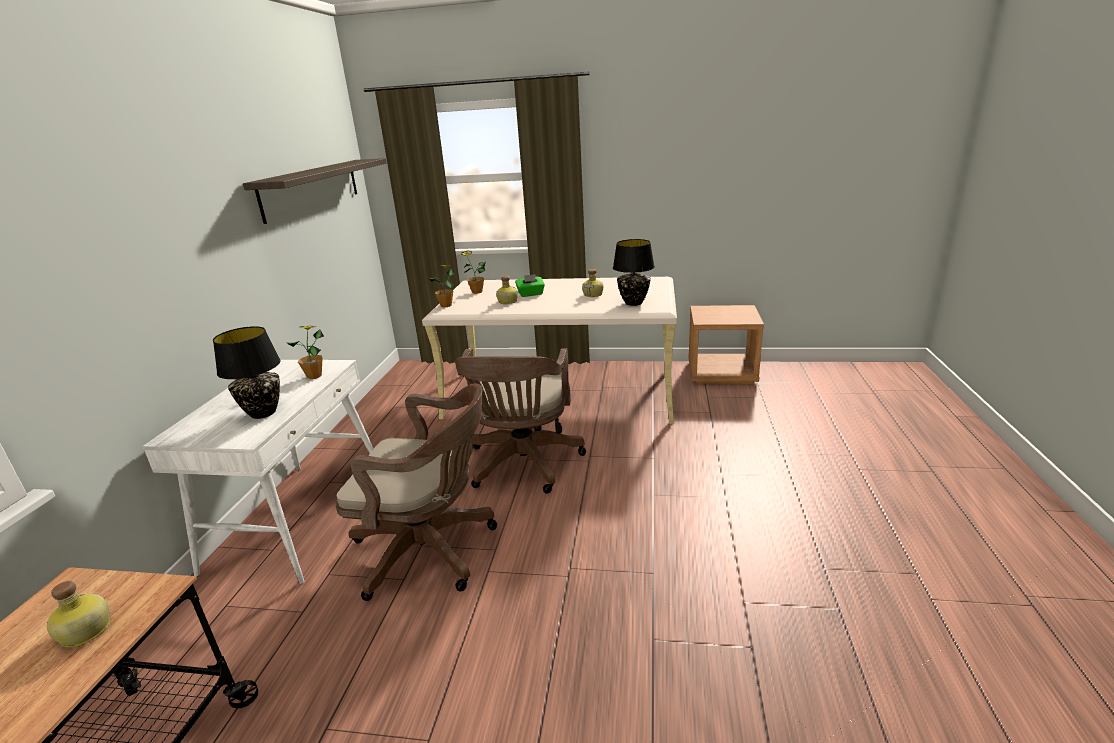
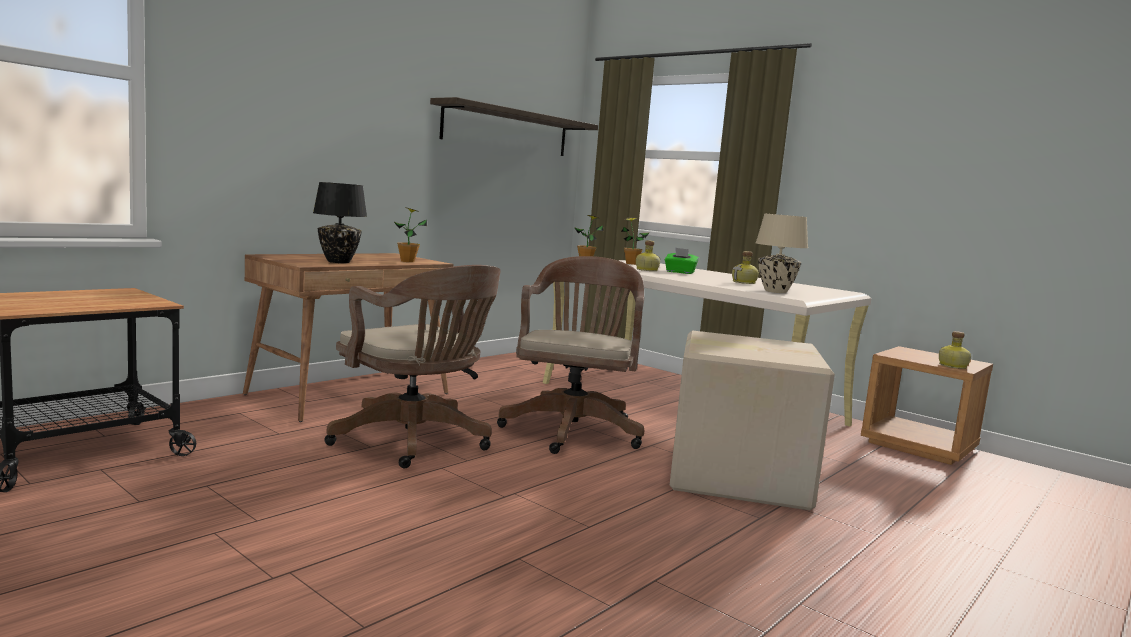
camera: 30 degrees right, 15 degrees down
(84, 632) = (97, 301): bottle -> bottle (952, 366)
(299, 517) = (350, 394): white desk -> brown desk
(523, 465) = (573, 429): brown office chair -> brown office chair turned 150 degrees clockwise
(633, 303) = (775, 291): black table lamp -> beige table lamp
(669, 460) = (736, 475): none -> cardboard box

